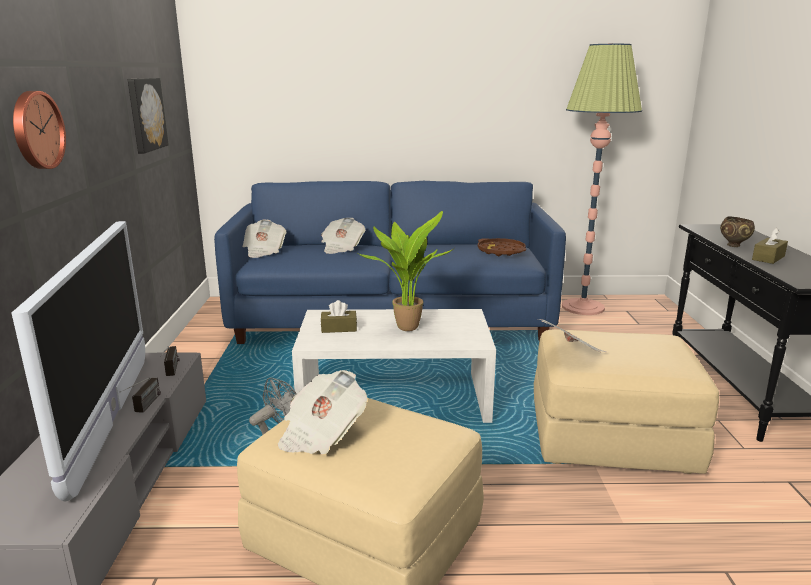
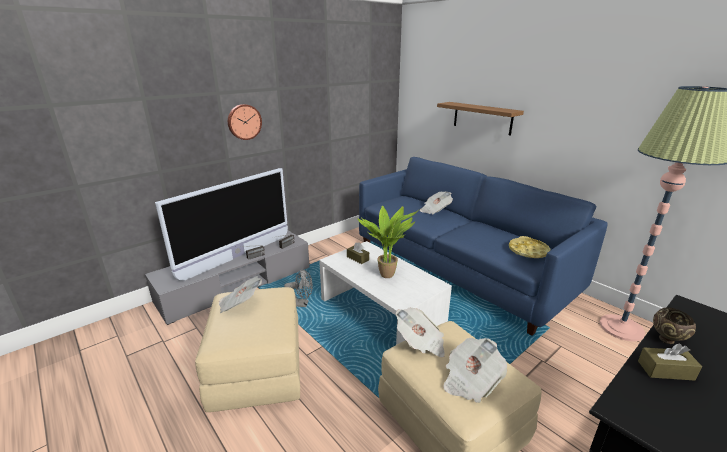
camera: 50 degrees right, 5 degrees up
(145, 114) = (346, 110): picture -> none
(263, 251) = (394, 198): newspaper -> newspaper (470, 381)
(354, 109) = (482, 118): none -> shelf
(501, 251) = (528, 251): brown tray -> yellow tray

